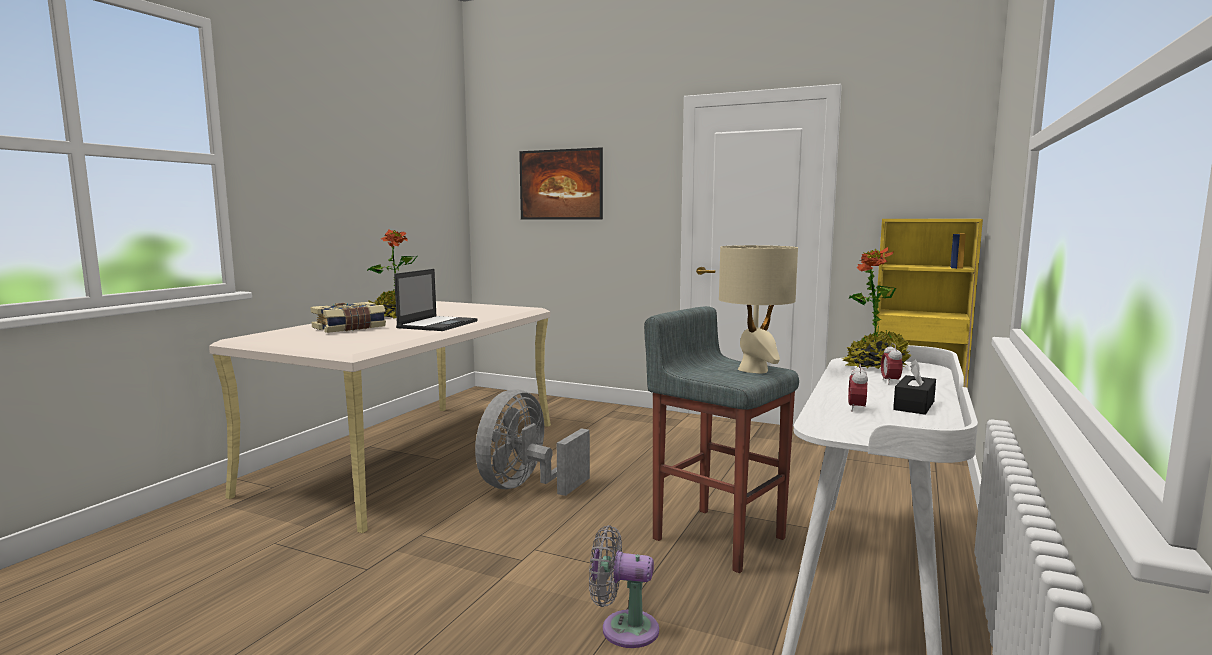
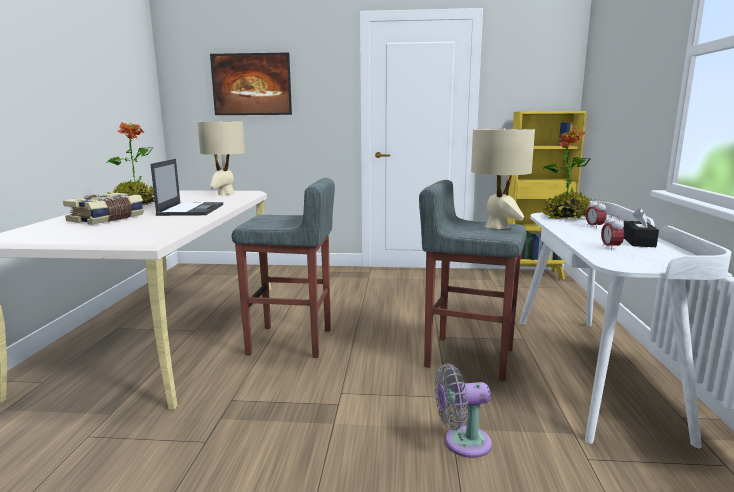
camera: 20 degrees left, 5 degrees up
(500, 309) = (226, 194): none -> beige table lamp
(525, 486) = (291, 342): grey fan -> grey stool

